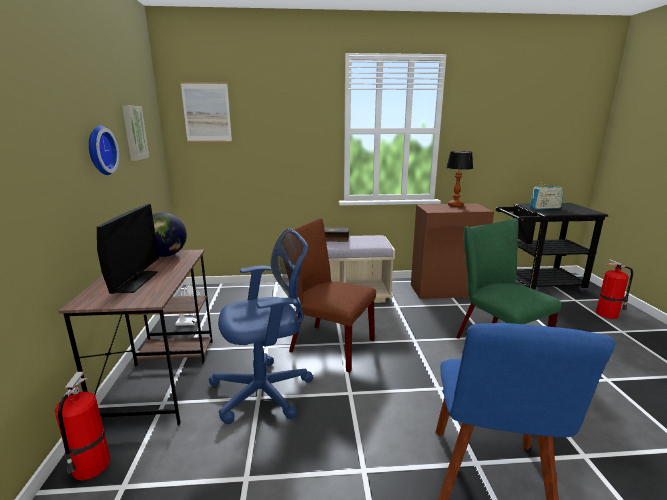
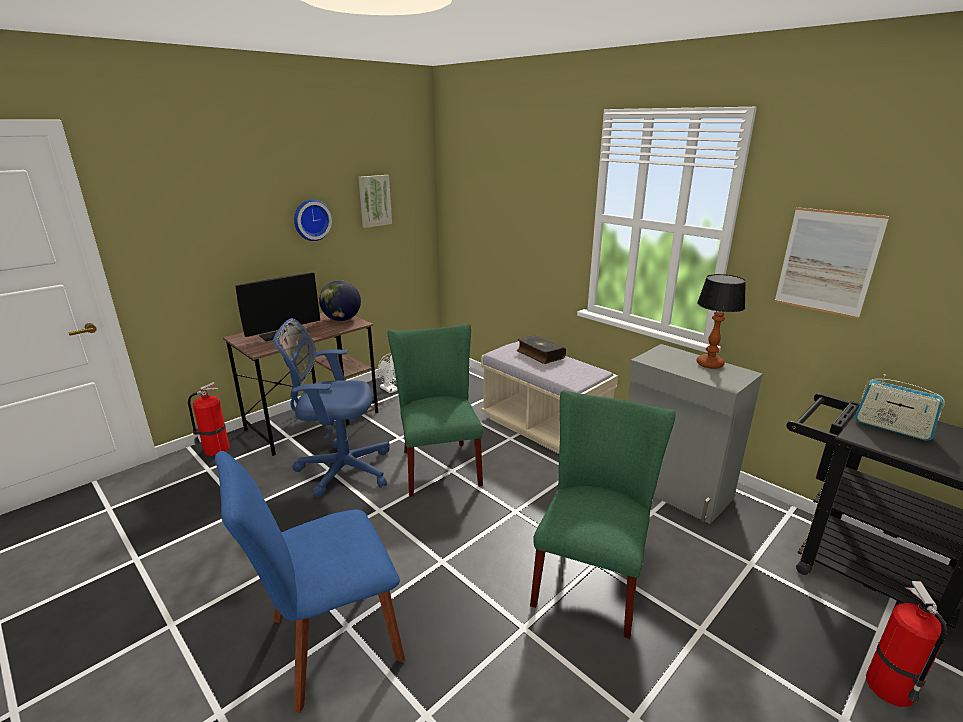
camera: 50 degrees right, 5 degrees up
(207, 112) = (468, 179): picture -> picture (827, 262)
(266, 391) = (340, 469): blue office chair -> blue office chair turned 150 degrees clockwise
(326, 345) = (438, 464): brown chair -> green chair
(445, 291) = (674, 489): brown cabinet -> grey cabinet

